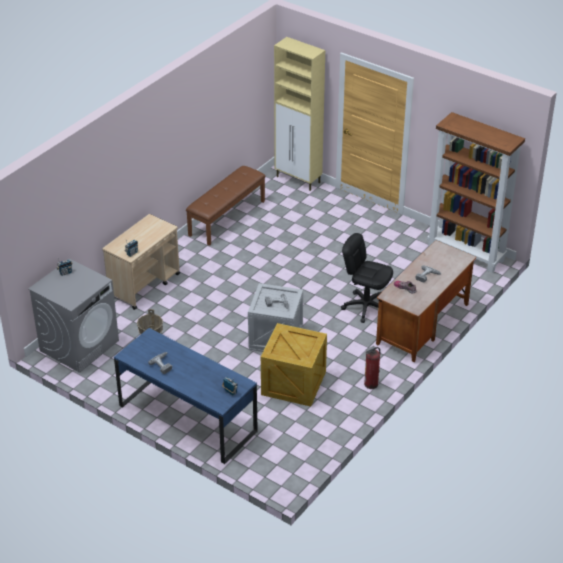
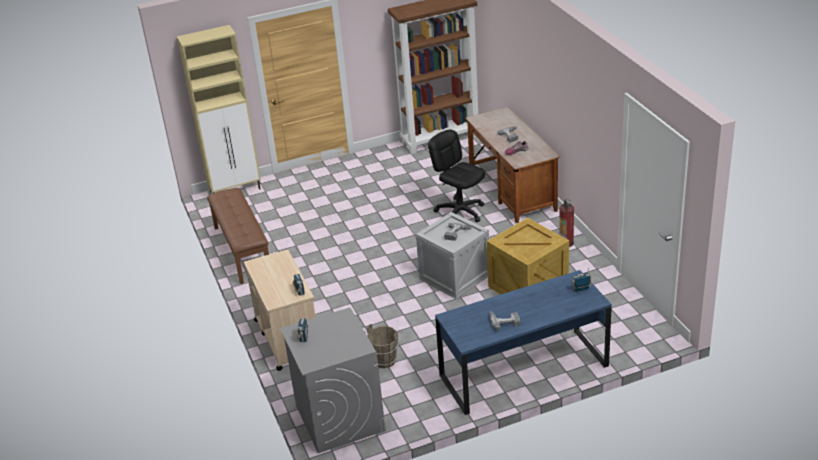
camera: 55 degrees left, 5 degrees down
(366, 307) = (460, 212): black office chair -> black office chair turned 75 degrees clockwise

